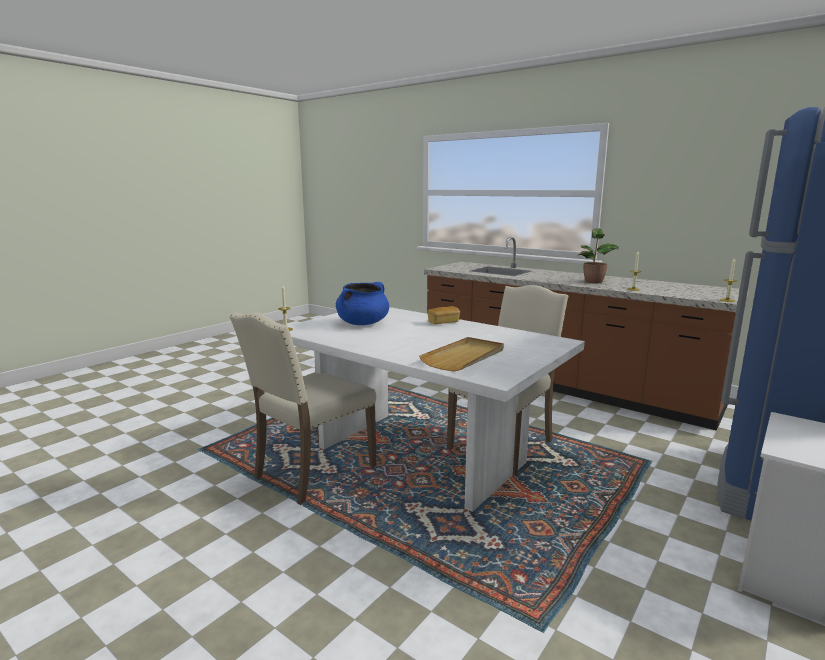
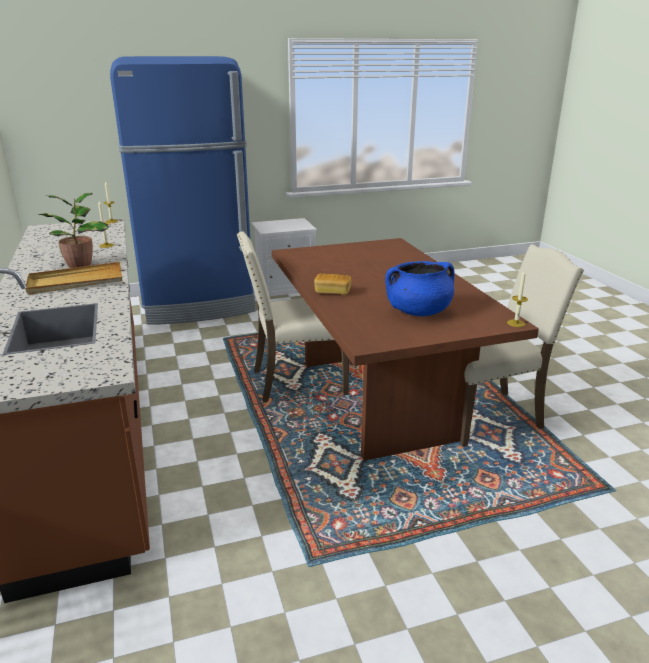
camera: 145 degrees left, 10 degrees up
(418, 455) = (379, 399): white dining table -> brown dining table
(464, 357) = (385, 257): beige tray -> beige tray (76, 282)

